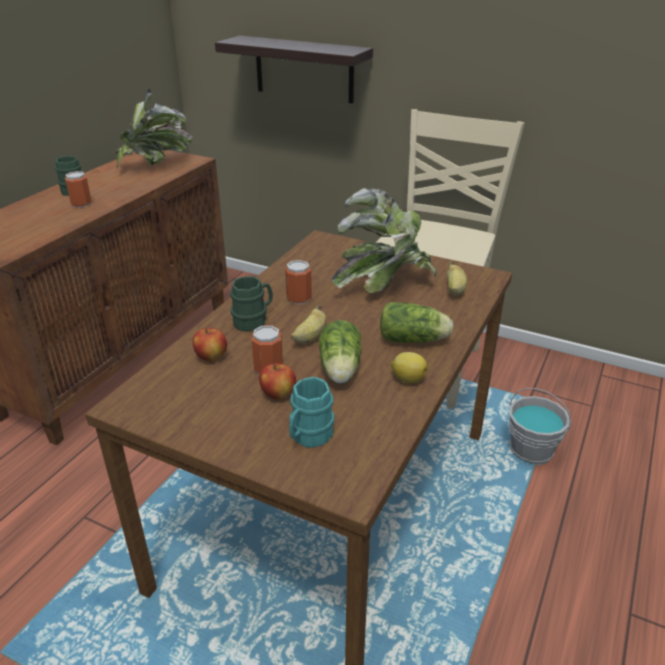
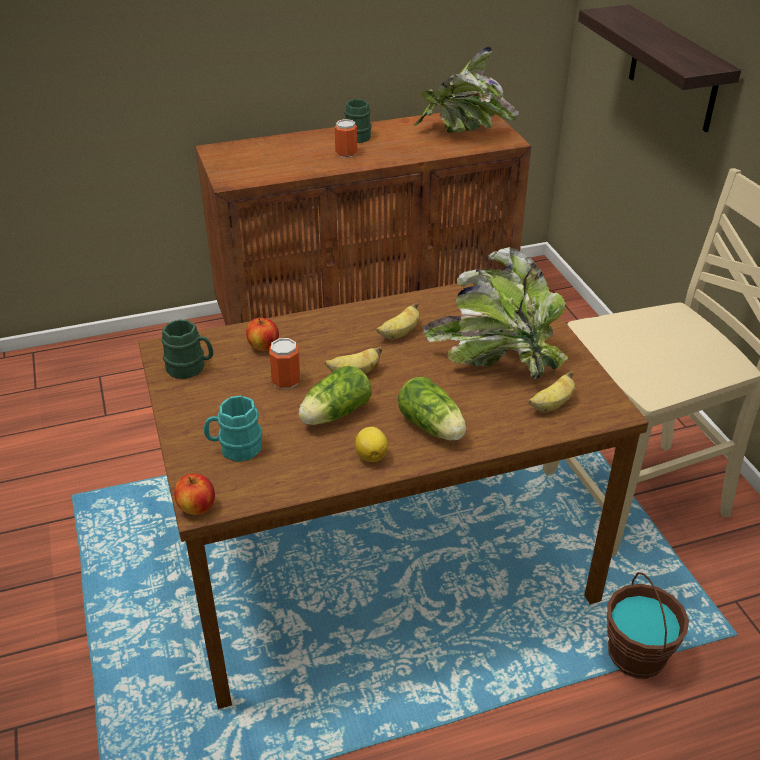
camera: 45 degrees right, 5 degrees up
(254, 320) = (336, 333): green mug -> green mug (191, 368)
(278, 394) = (263, 405): apple -> apple (197, 508)
(299, 298) = (399, 334): can -> banana
(531, 450) = (637, 655): grey bucket -> brown bucket

